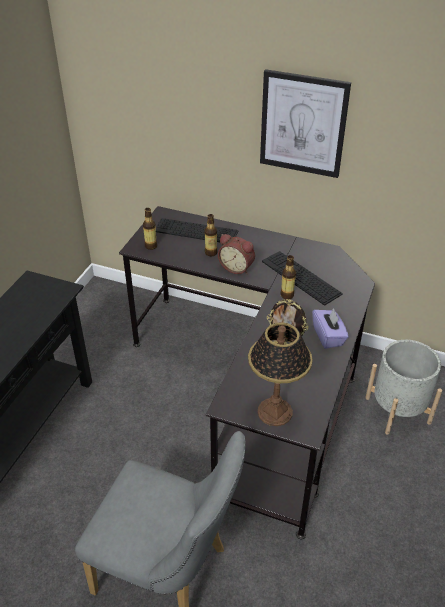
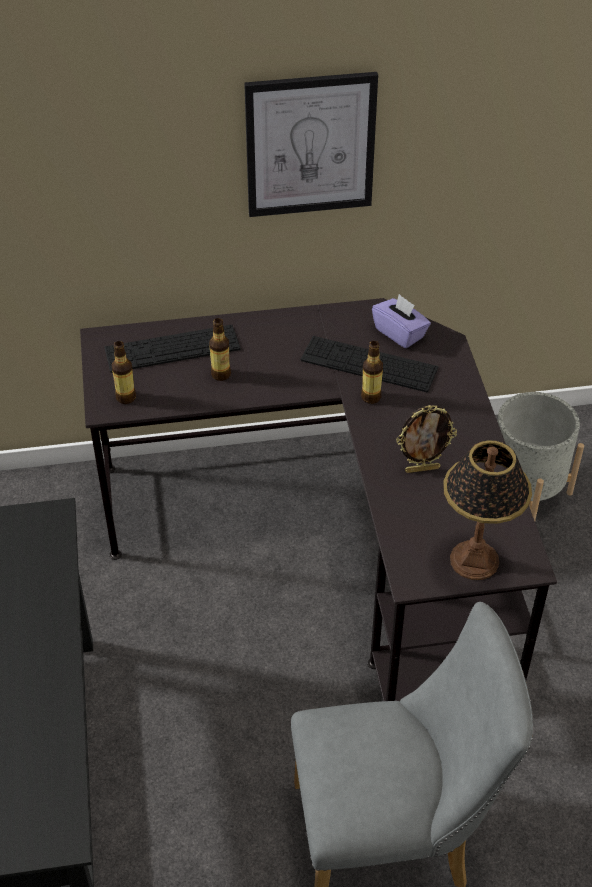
camera: 30 degrees left, 5 degrees up
(237, 267) = (274, 382): alarm clock -> none
(328, 336) = (463, 433): purple tissue box -> purple tissue box (400, 333)

